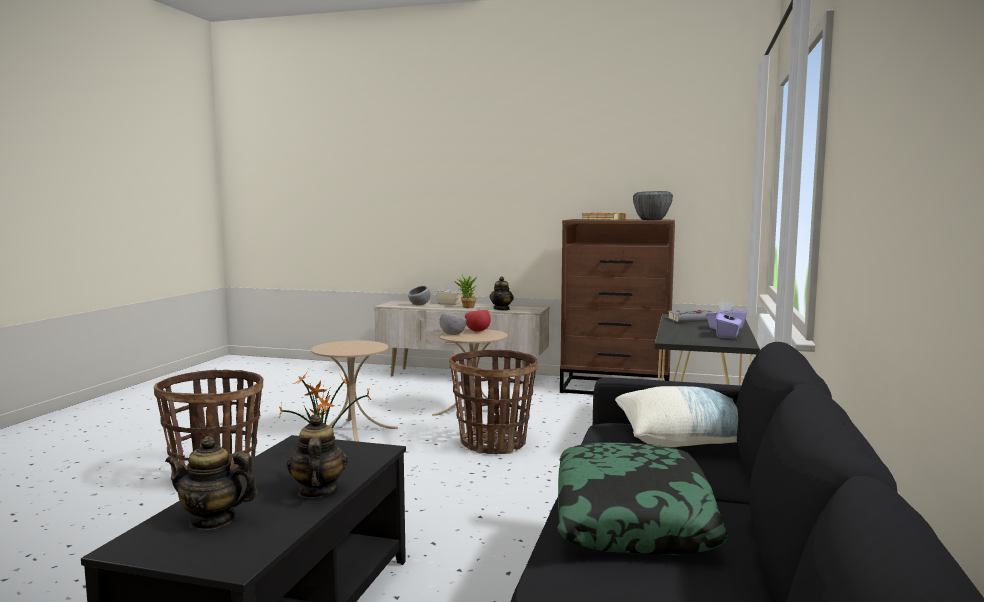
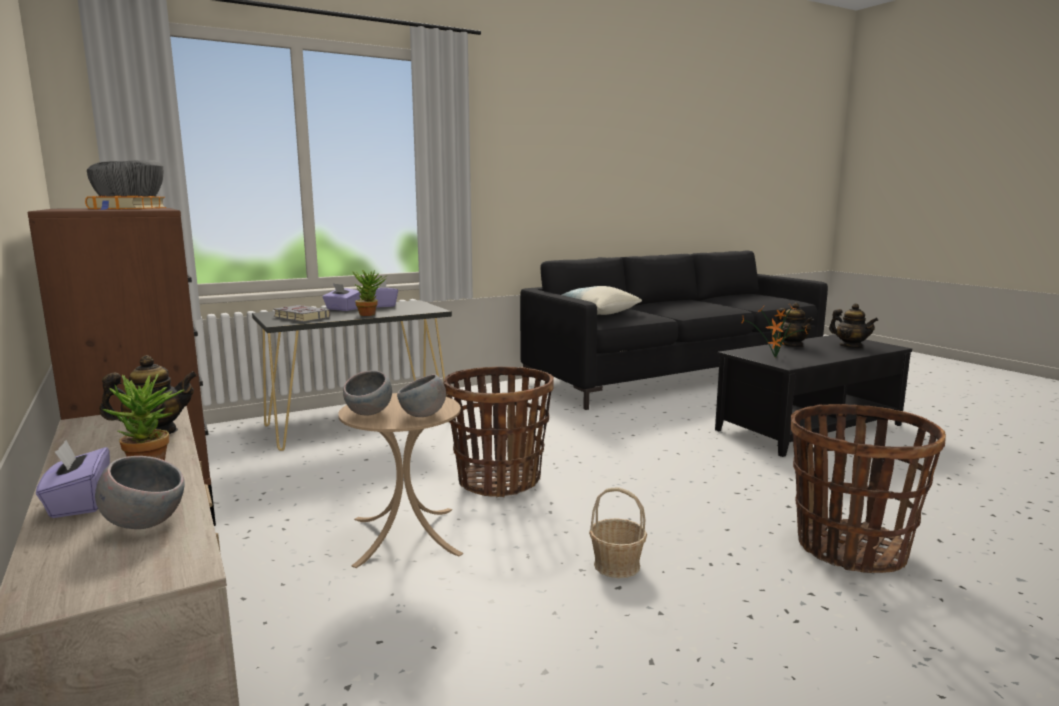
camera: 135 degrees left, 5 degrees up
(317, 491) = (792, 345): teapot -> teapot turned 60 degrees counterclockwise
(352, 432) = (616, 565): beige side table -> basket
(449, 304) = (79, 503): beige tissue box -> purple tissue box
(477, 331) = (369, 413): red bowl -> grey bowl
(632, 517) = (686, 308): pillow -> none
(677, 329) = (370, 314): none -> potted plant

